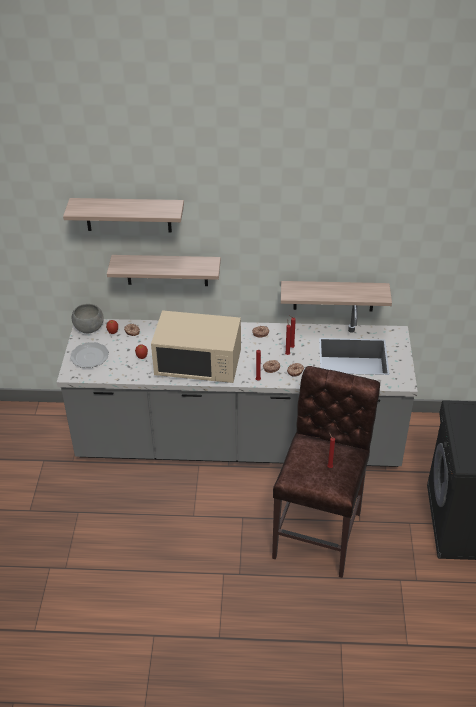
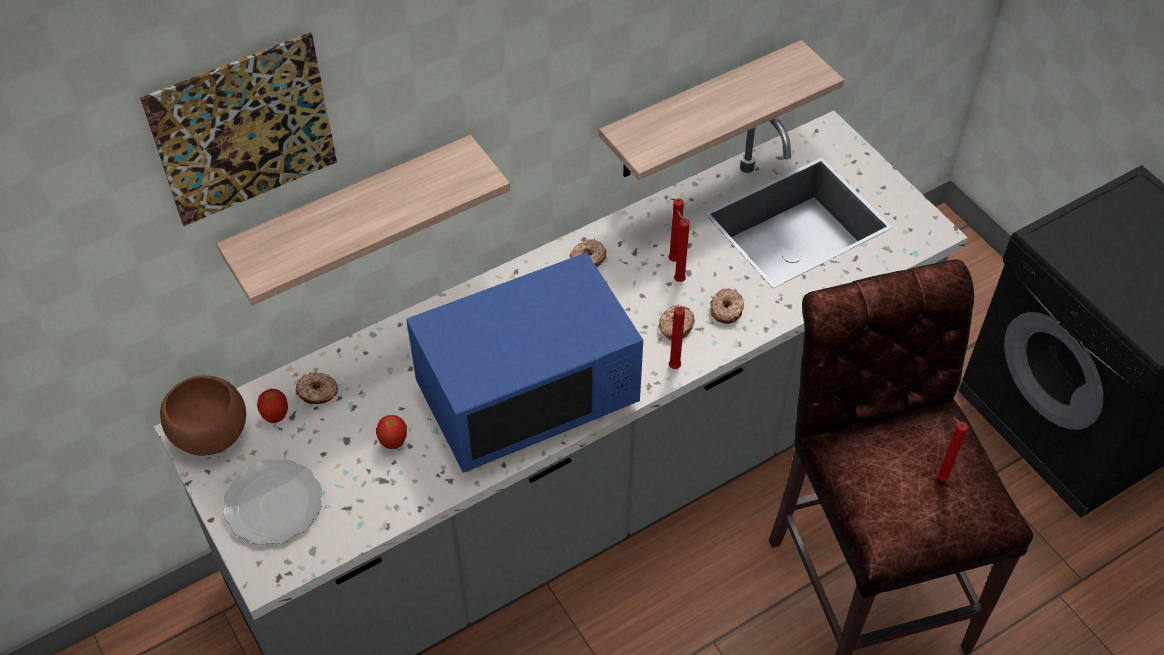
camera: 35 degrees left, 10 degrees up
(89, 328) = (211, 434): grey bowl -> brown bowl
(128, 215) = (244, 130): shelf -> picture
(198, 364) = (527, 395): beige microwave -> blue microwave

